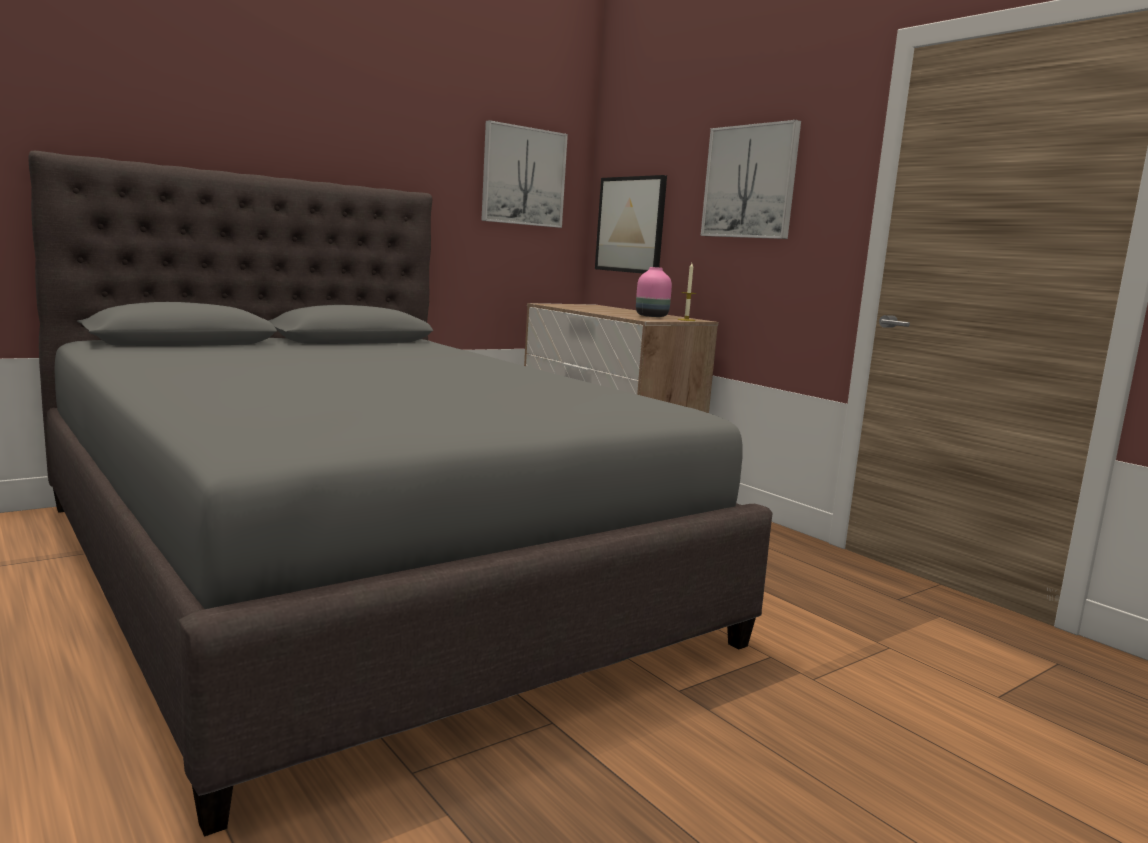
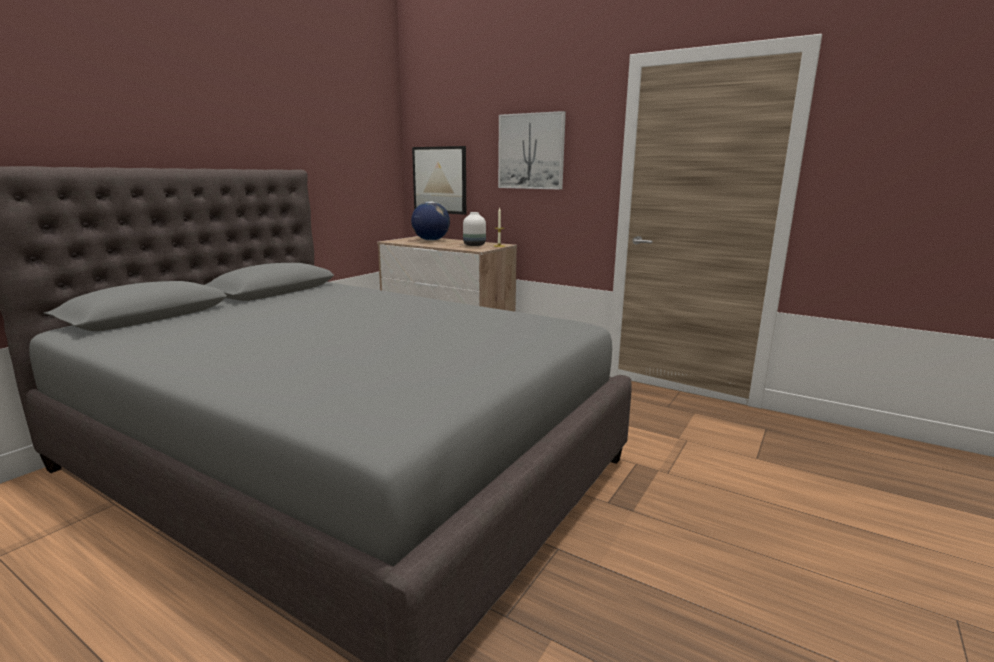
camera: 20 degrees left, 5 degrees up
(523, 176) = (361, 149): picture -> none
(602, 308) = (431, 240): none -> globe
(650, 316) = (473, 245): pink vase -> white vase

